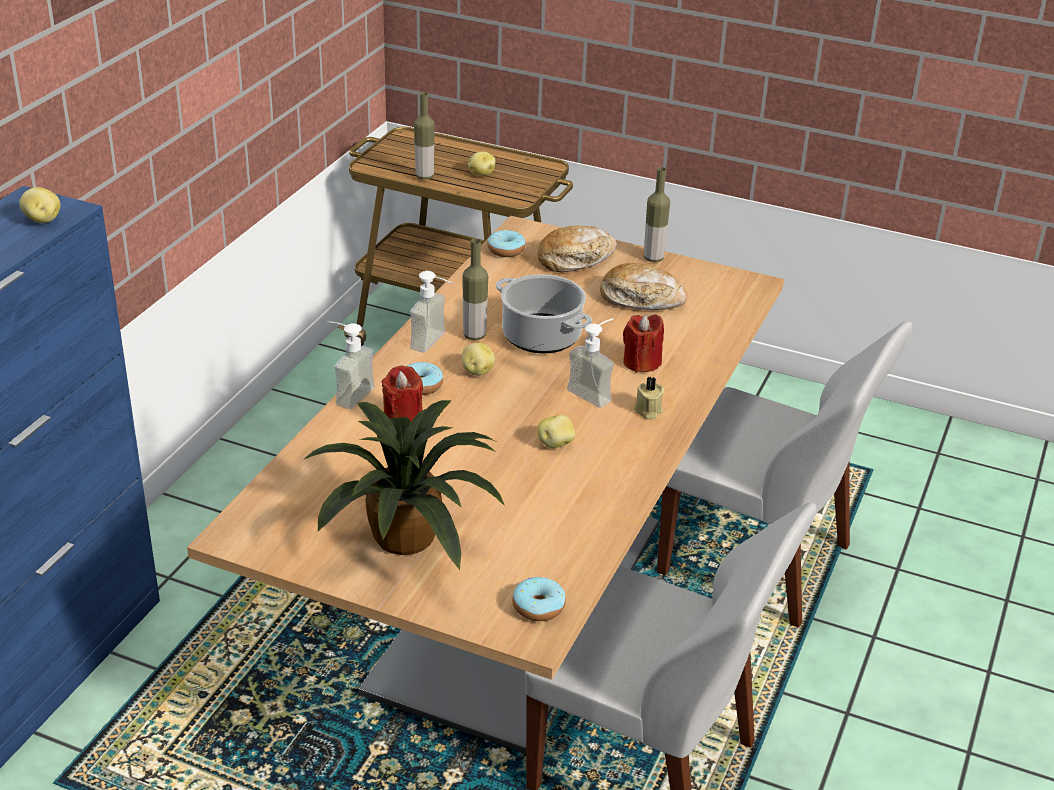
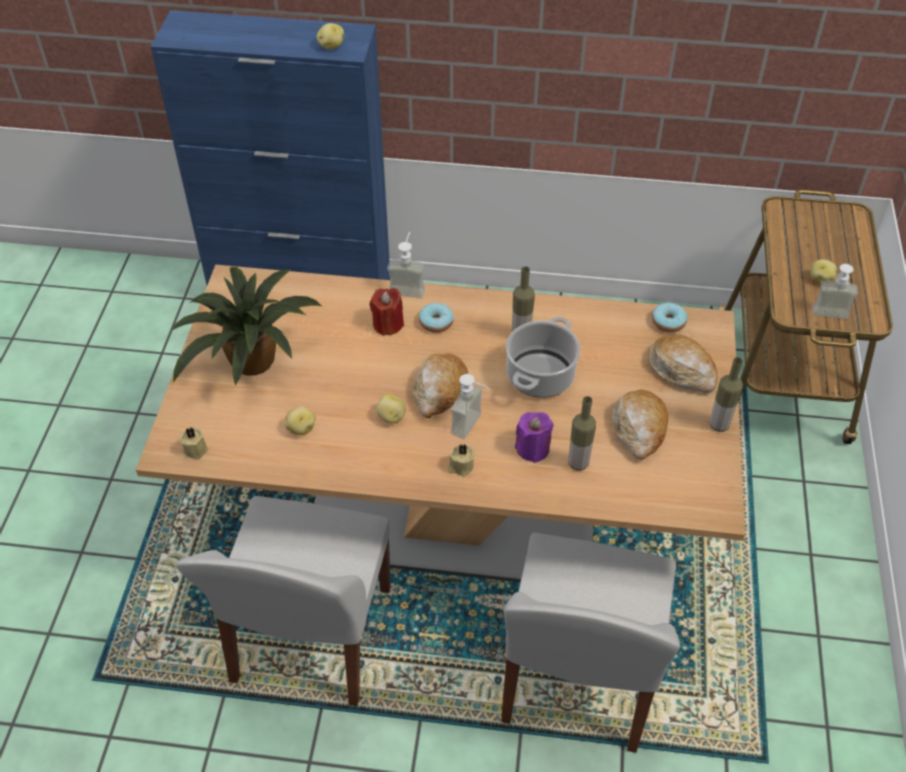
camera: 75 degrees right, 15 degrees up
(424, 176) = (784, 245): bottle -> bottle (578, 463)
(435, 343) = (498, 316): soap dispenser -> soap dispenser (830, 318)
(477, 371) = (470, 348): potato -> potato (300, 428)
(531, 404) = (439, 391): none -> bread
(538, 607) = (195, 448): donut -> beige candle
(641, 362) = (533, 449): red candle -> purple candle

